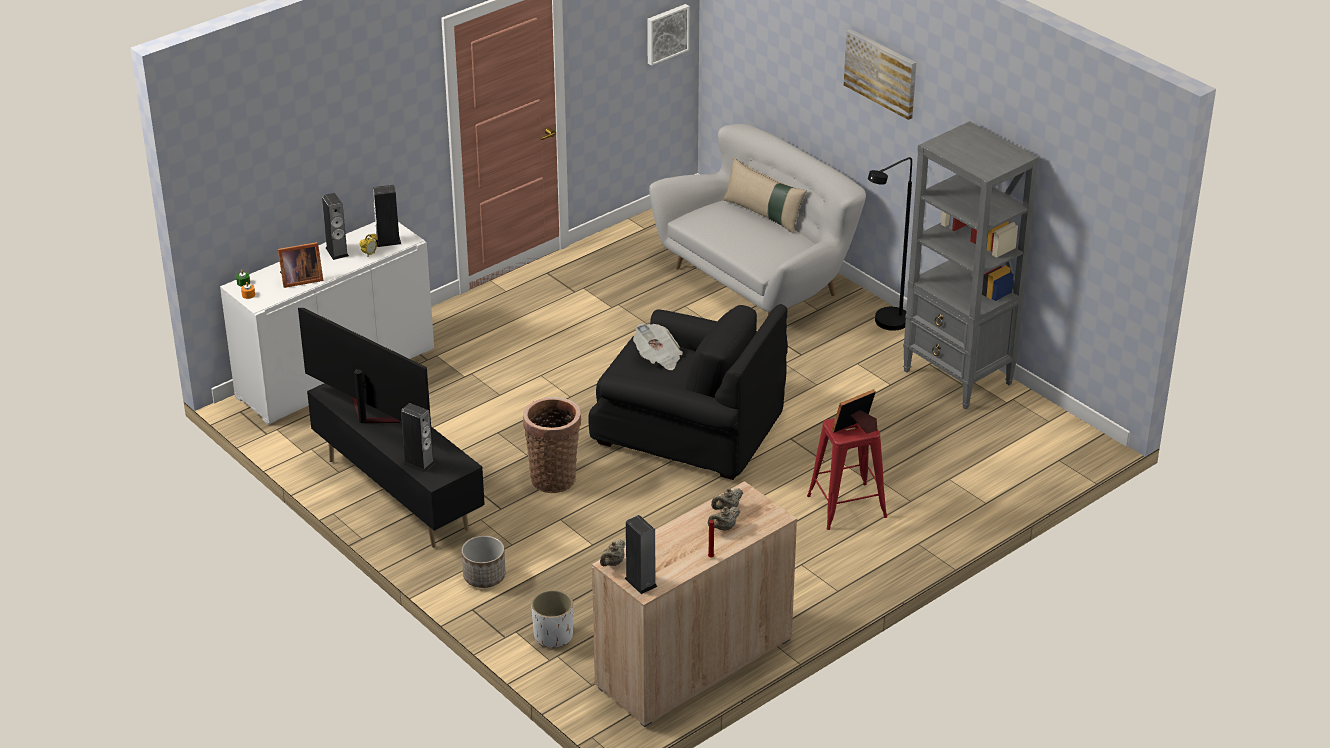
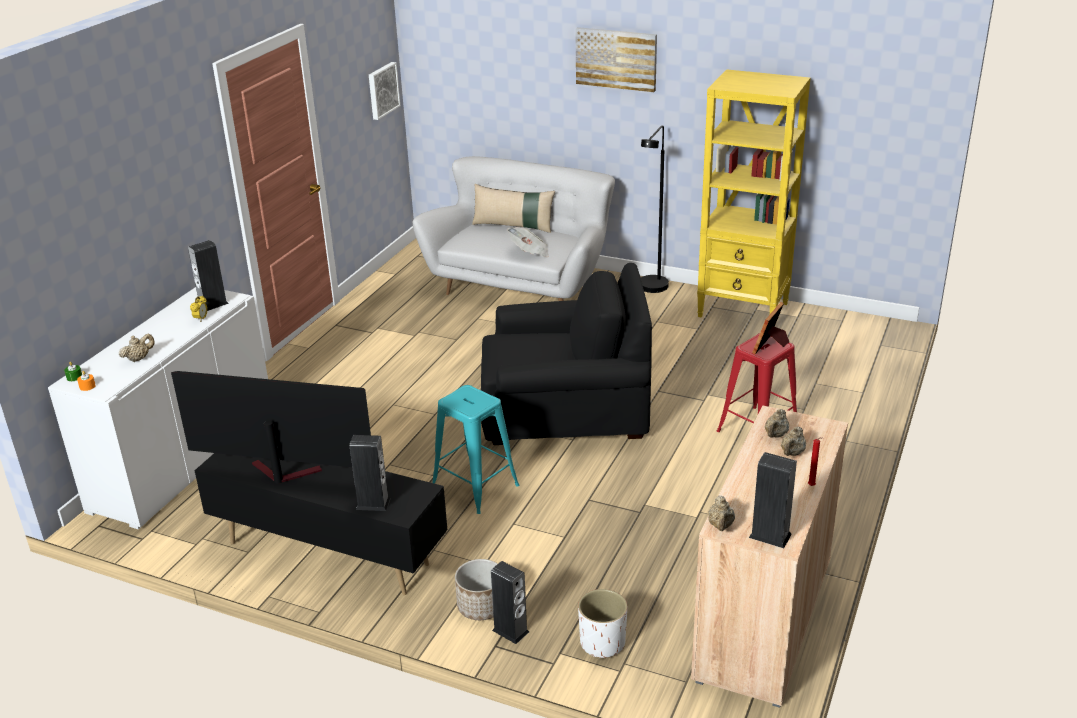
camera: 25 degrees left, 5 degrees down
(300, 280) = (139, 358): picture frame -> beige teapot
(337, 252) = (164, 325): speaker -> speaker (510, 631)
(554, 477) = (475, 487): basket -> turquoise stool
(658, 357) = (527, 345): newspaper -> newspaper (529, 252)
(958, 378) = (744, 310): grey bookcase -> yellow bookcase

